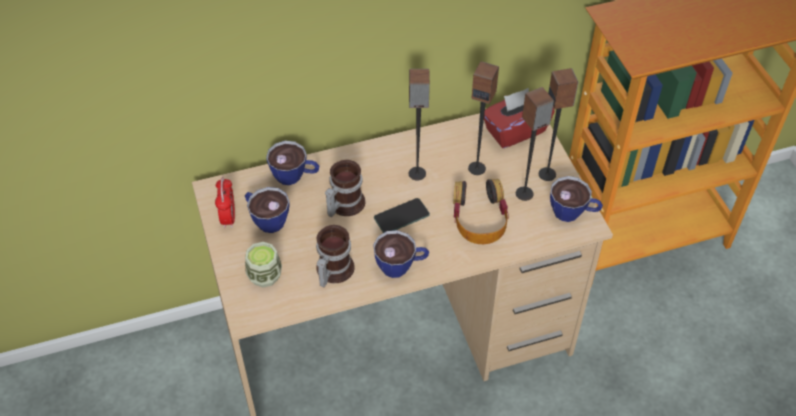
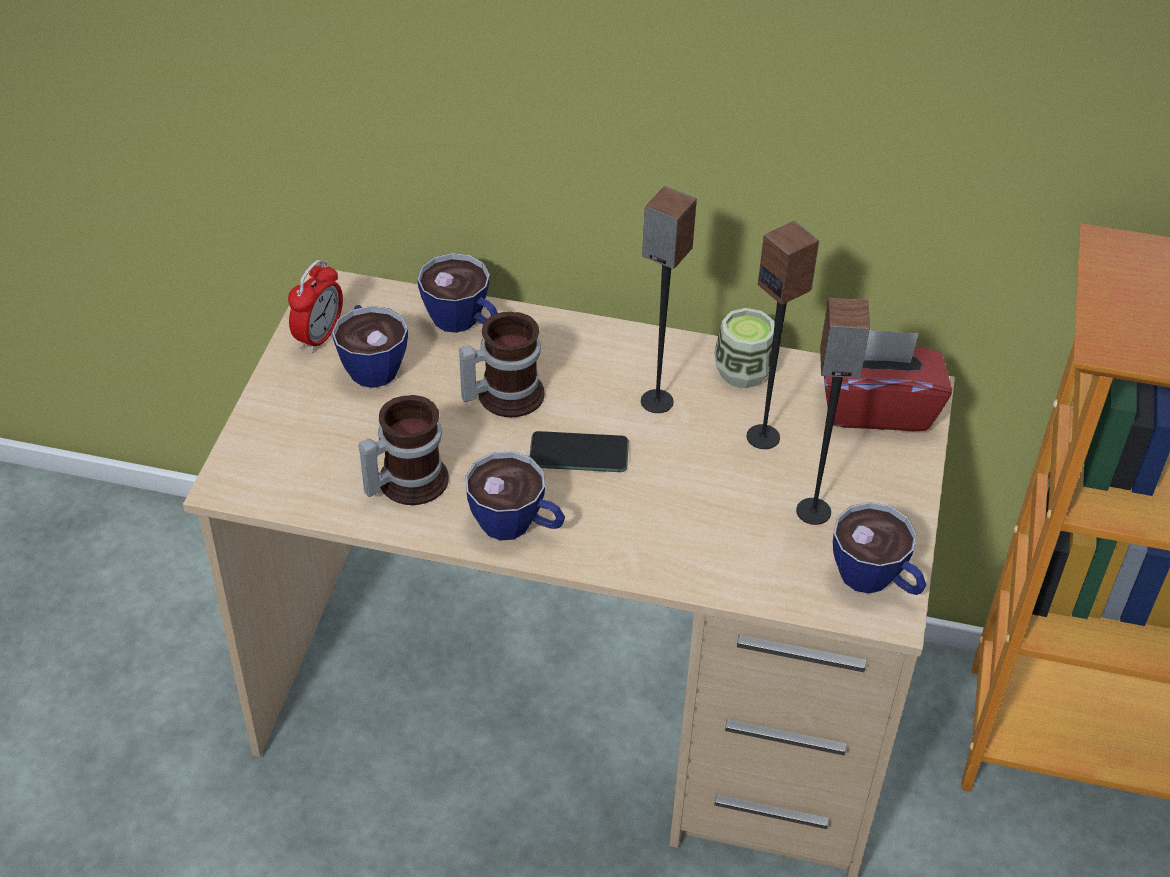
camera: 30 degrees right, 5 degrees down
(264, 276) = (301, 441): cup -> cup (743, 371)
(479, 217) = (706, 513): headphones -> none
(547, 174) = (880, 500): speaker -> none

